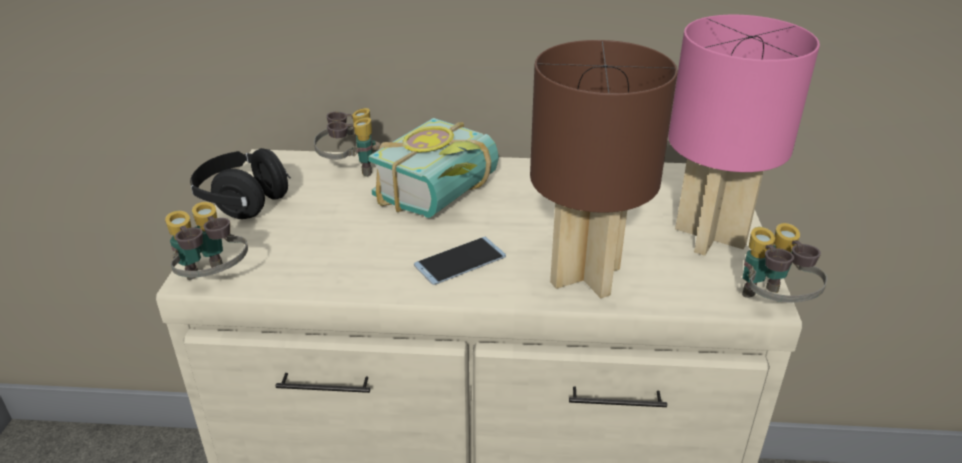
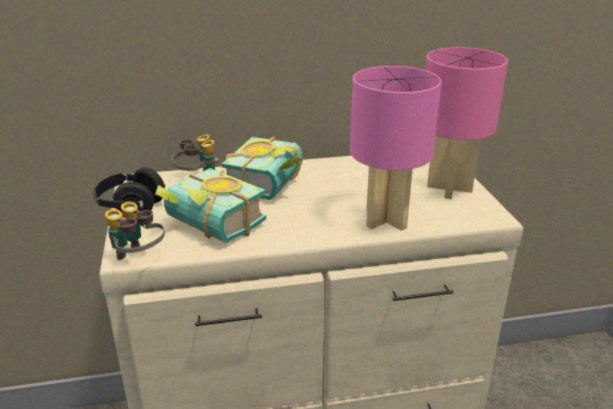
camera: 15 degrees left, 5 degrees down
(328, 249) = (209, 228): none -> book
(460, 261) = (302, 223): phone -> none
(586, 275) = (386, 219): brown table lamp -> pink table lamp
(771, 305) = (501, 220): binoculars -> none

